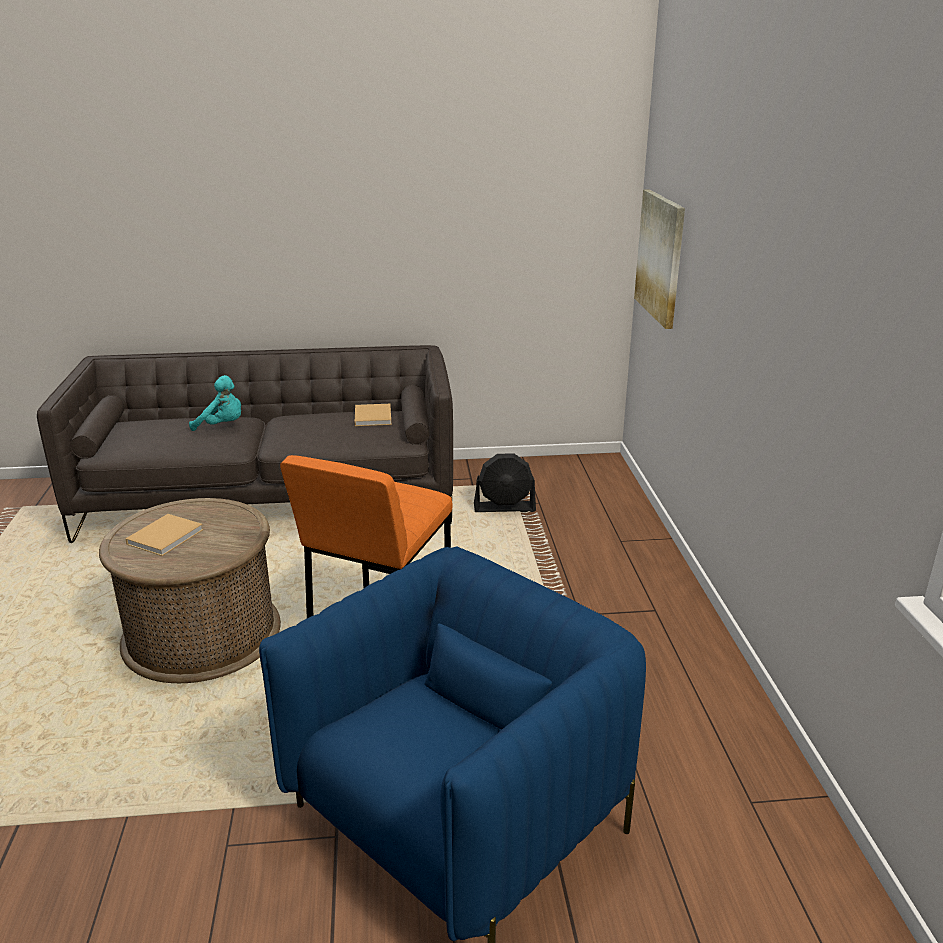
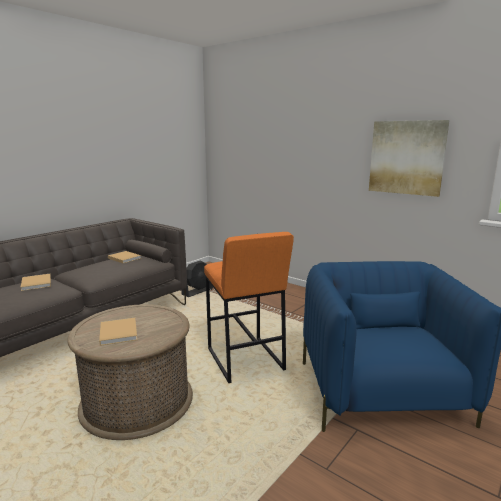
camera: 45 degrees left, 10 degrees down
(222, 426) = (36, 283): turquoise plush toy -> beige book
(660, 257) = (234, 157): picture -> picture (406, 157)

